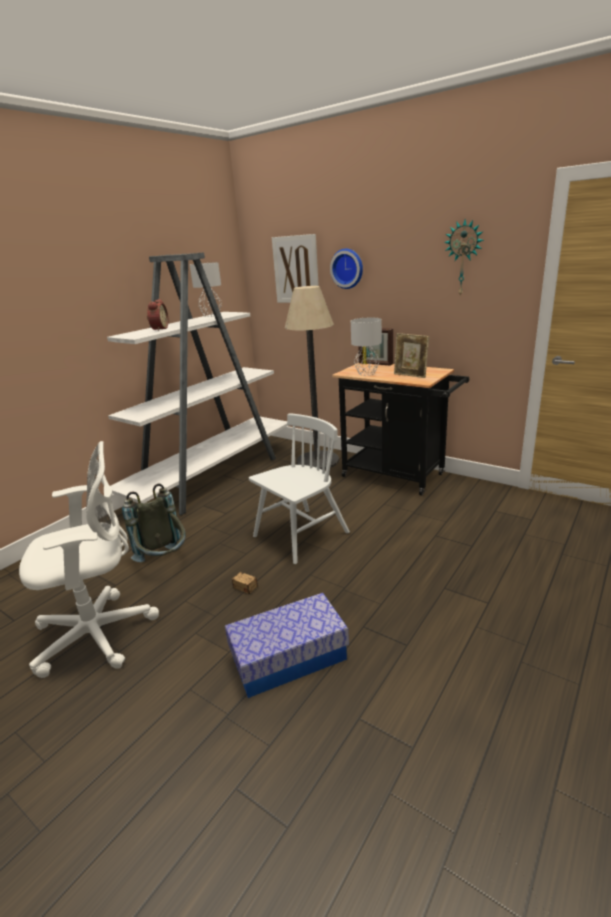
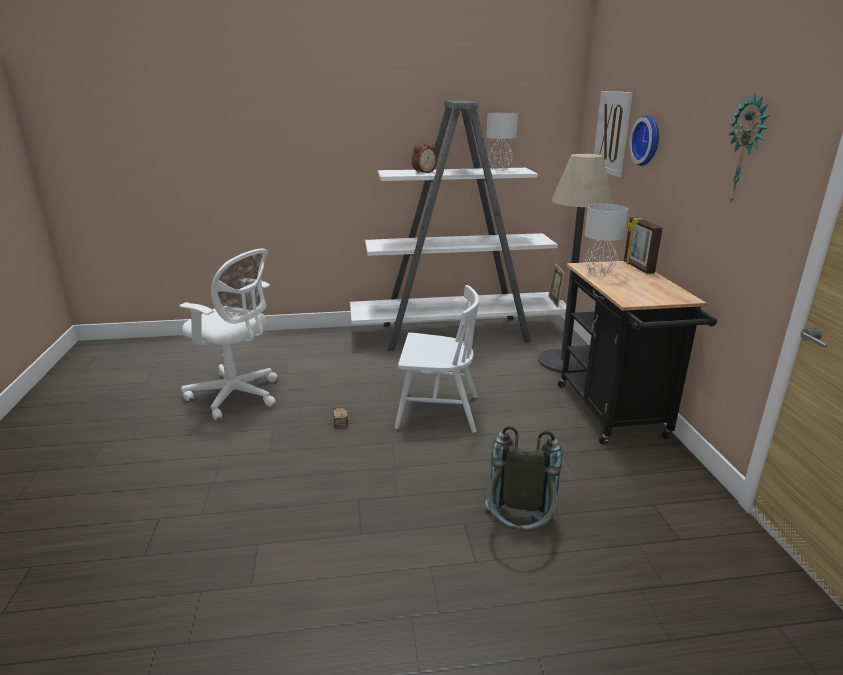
camera: 45 degrees right, 0 degrees up
(164, 562) = (329, 376): grey backpack -> grey backpack (518, 530)
(289, 657) = (287, 480): storage box -> none
(410, 375) = (634, 291): picture frame -> picture frame (554, 302)

